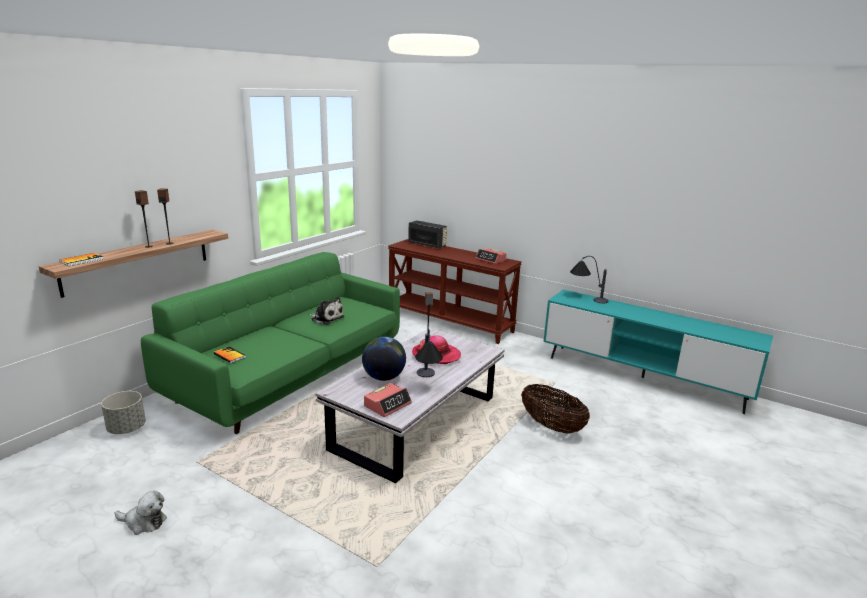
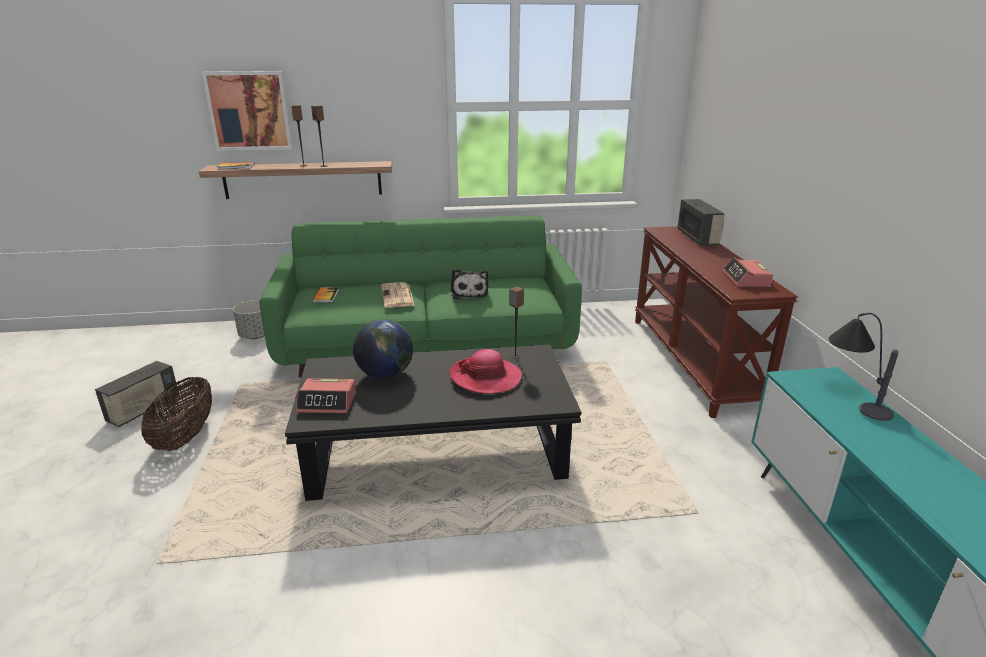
camera: 50 degrees right, 5 degrees up
(84, 202) = (249, 111): none -> picture
(143, 522) = (144, 410): plush toy -> radio
(285, 336) = (397, 296): none -> newspaper
(417, 423) = (438, 455): white coffee table -> black coffee table
(427, 382) = (410, 401): table lamp -> none
(552, 426) = (577, 565): basket -> basket (185, 437)

